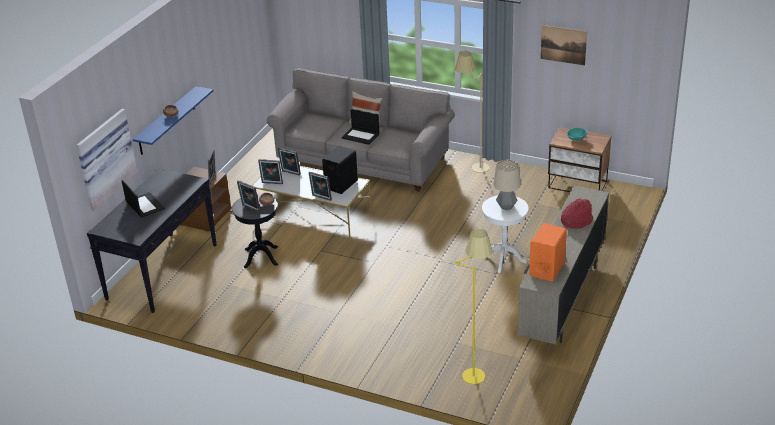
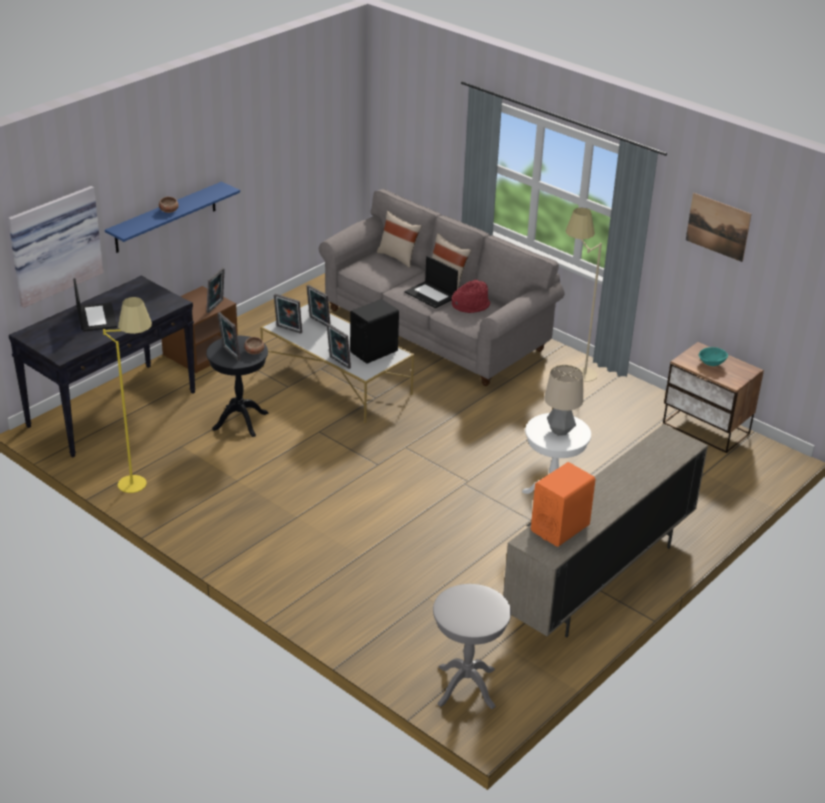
camera: 15 degrees right, 0 degrees up
(323, 115) = (398, 257): none -> beige pillow
(475, 369) = (431, 640): yellow floor lamp -> yellow floor lamp (140, 477)
(514, 392) = (466, 687): none -> grey side table
(576, 221) = (639, 473): red hat -> red hat (470, 306)

